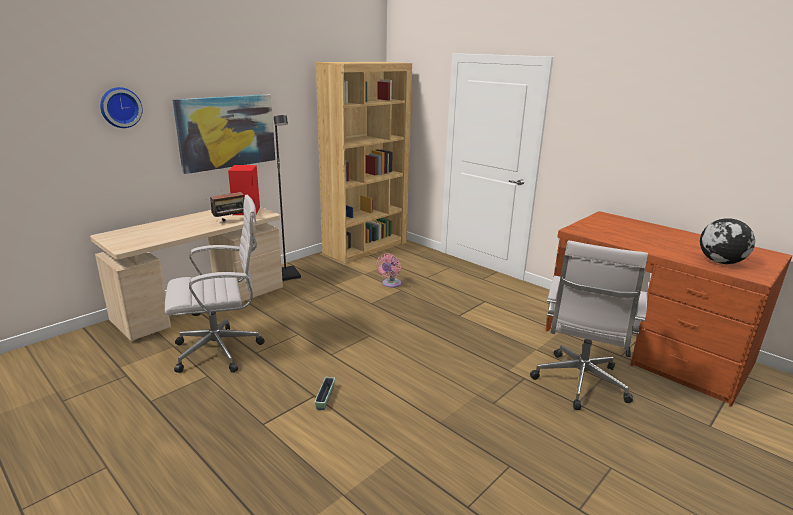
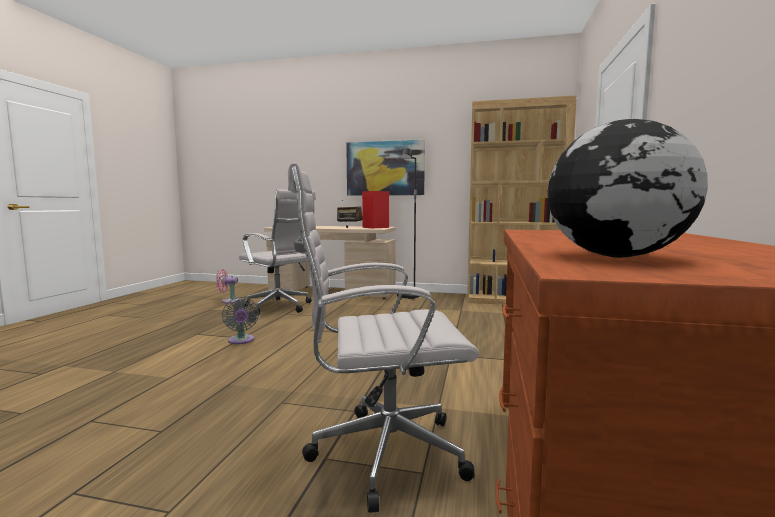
camera: 60 degrees right, 15 degrees down
(120, 107) = (315, 147): wall clock -> none
(325, 398) = (241, 341): planter -> grey fan
(390, 284) = (461, 320): pink fan -> pink fan (229, 301)

